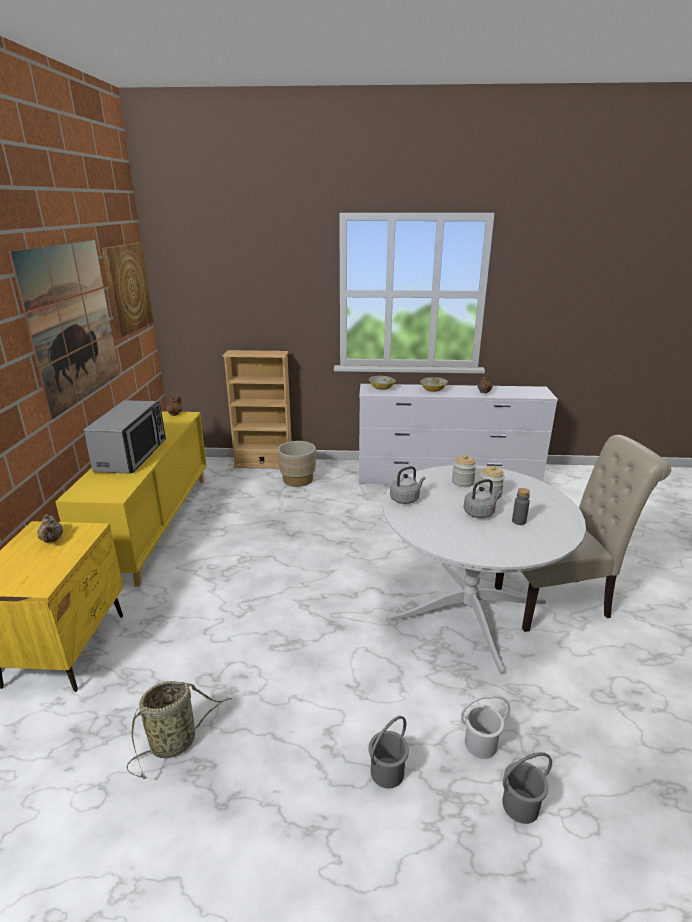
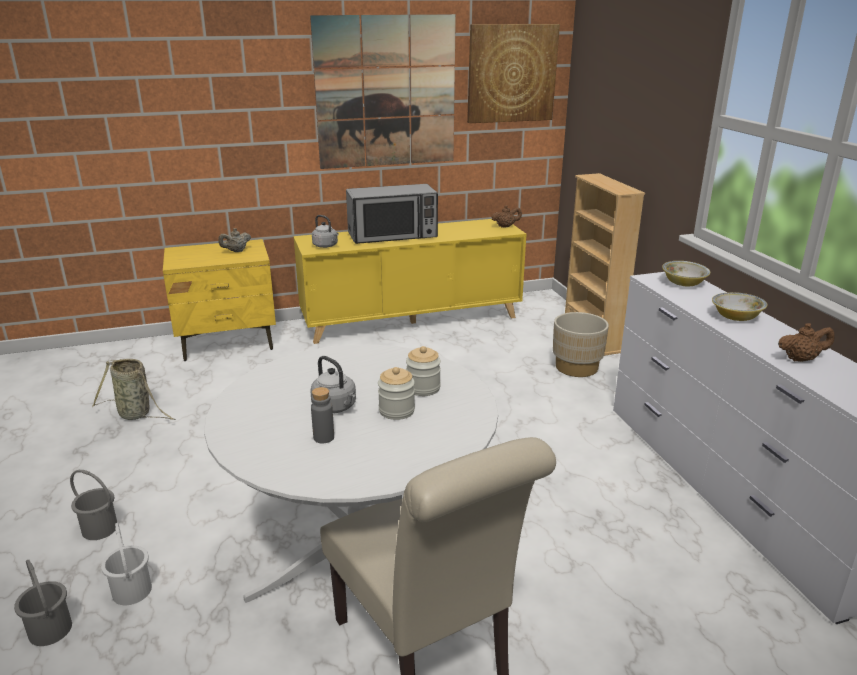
camera: 70 degrees right, 0 degrees up
(405, 499) = (350, 357): grey kettle -> grey kettle (326, 246)

